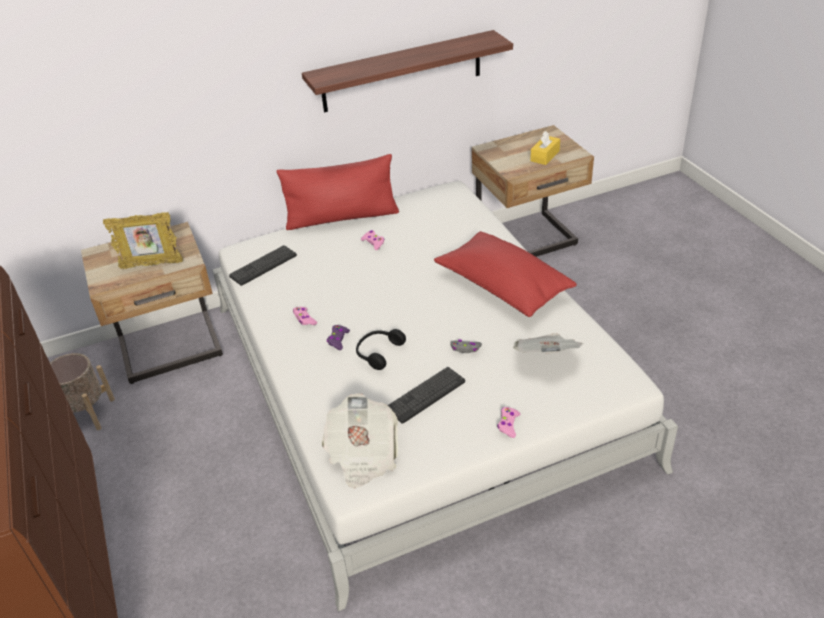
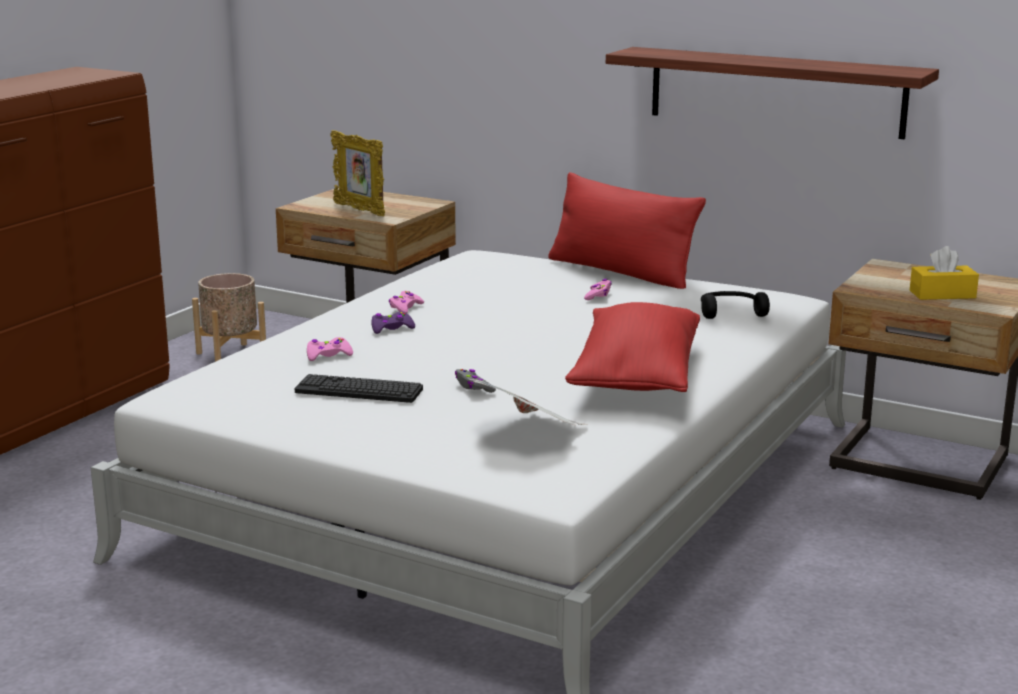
camera: 50 degrees right, 20 degrees down
(263, 266) = (468, 269): keyboard -> none
(362, 455) = (220, 390): newspaper -> none
(378, 352) = (397, 349): black headphones -> black headphones (730, 312)
(508, 425) = (366, 443): pink game controller -> pink game controller (328, 355)

